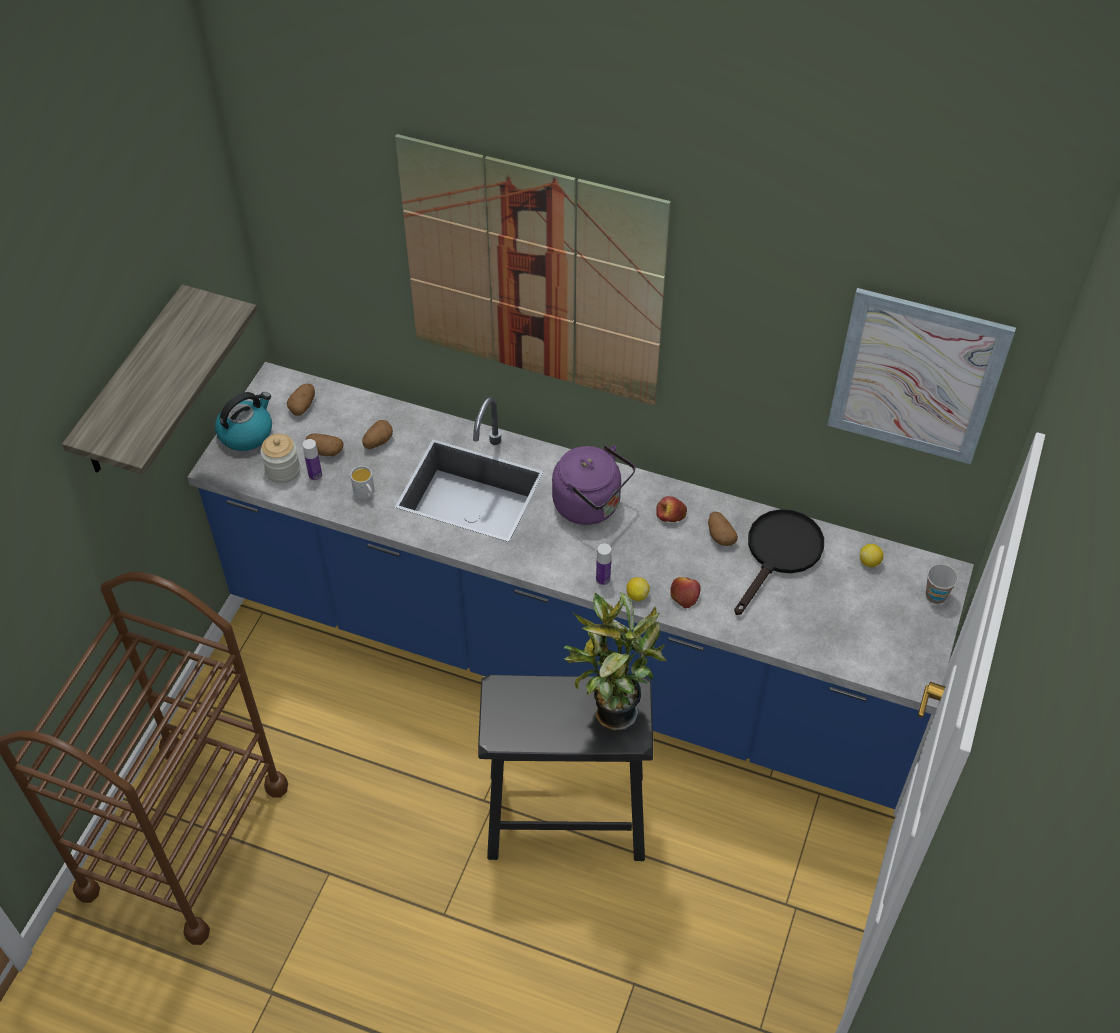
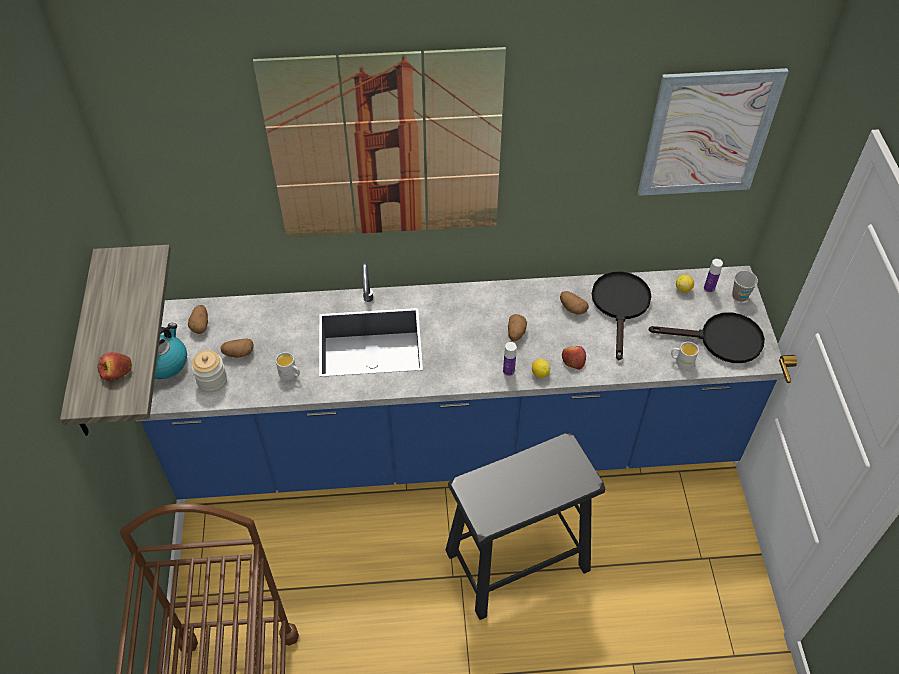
camera: 25 degrees left, 0 degrees up
(315, 475) = (241, 375): bottle -> bottle (709, 288)
(378, 441) = (277, 331): potato -> potato (516, 333)
(591, 505) = (468, 320): purple kettle -> none
(611, 712) = (559, 468): potted plant -> none
(671, 515) = (529, 306): apple -> apple (116, 371)
(812, 645) = (681, 361): none -> white mug
(878, 639) = (721, 340): none -> black frying pan

